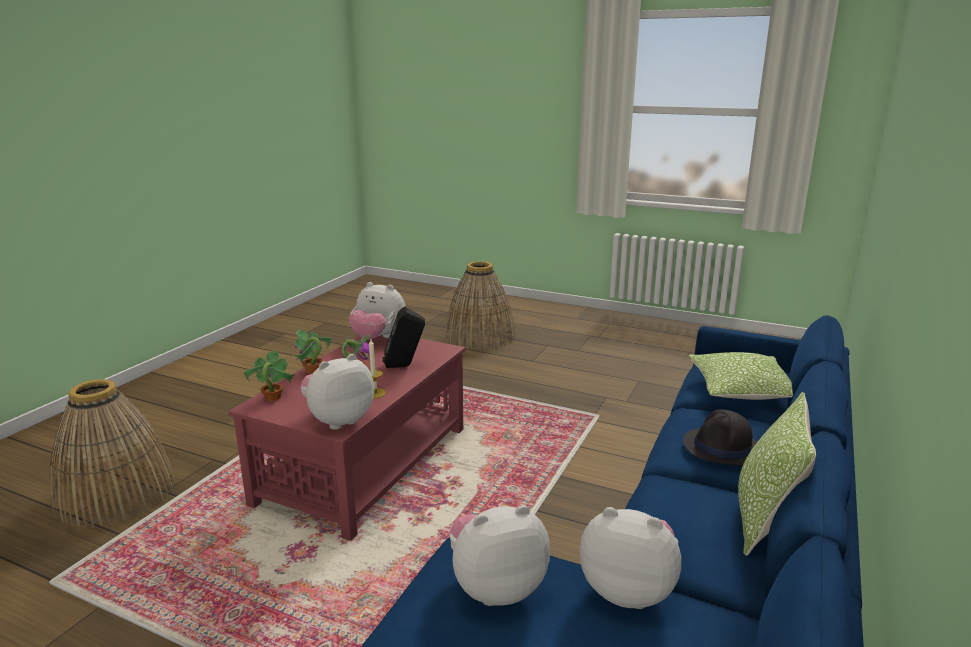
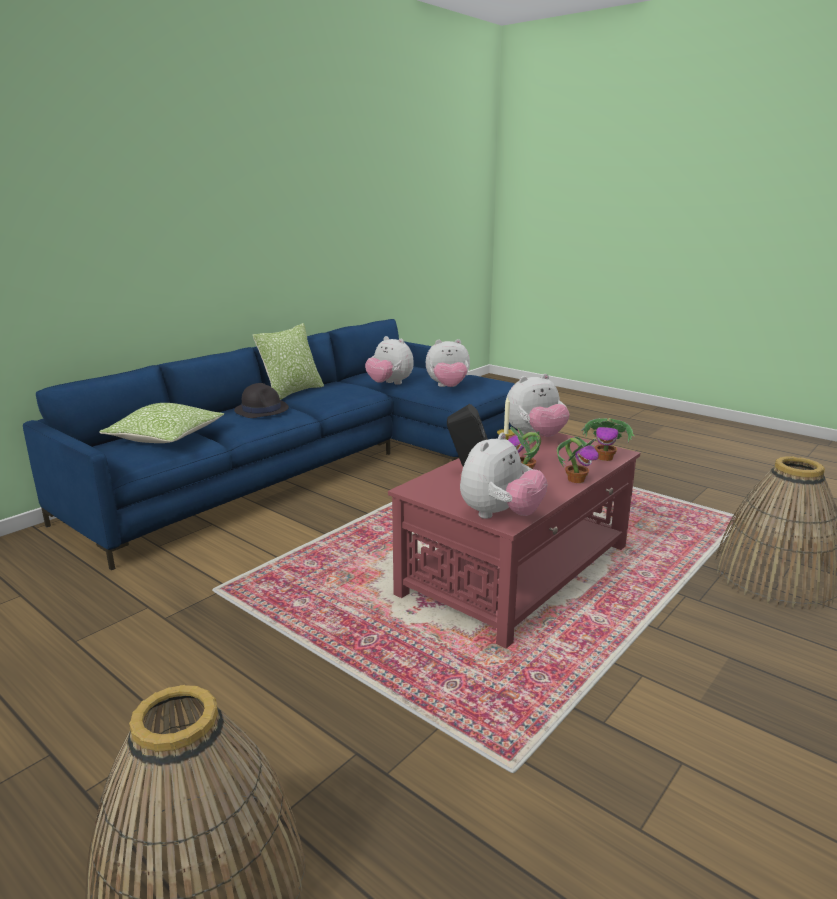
camera: 165 degrees left, 0 degrees up
(378, 338) = (500, 515): plush toy -> plush toy turned 90 degrees clockwise

